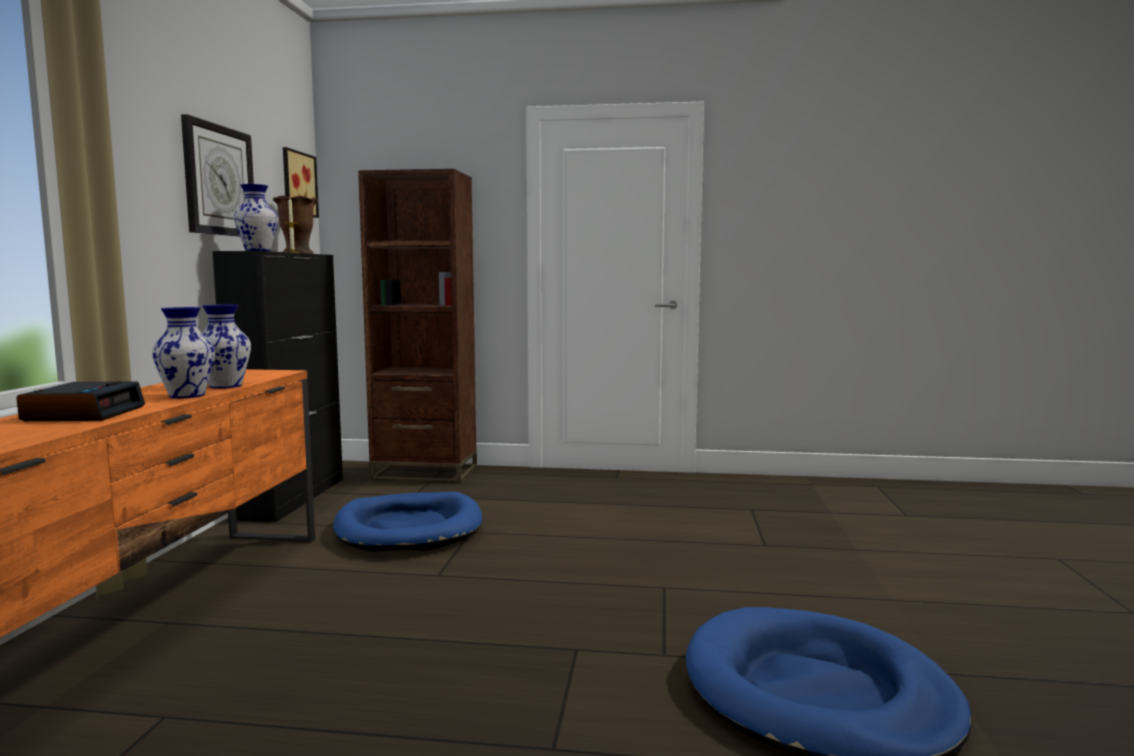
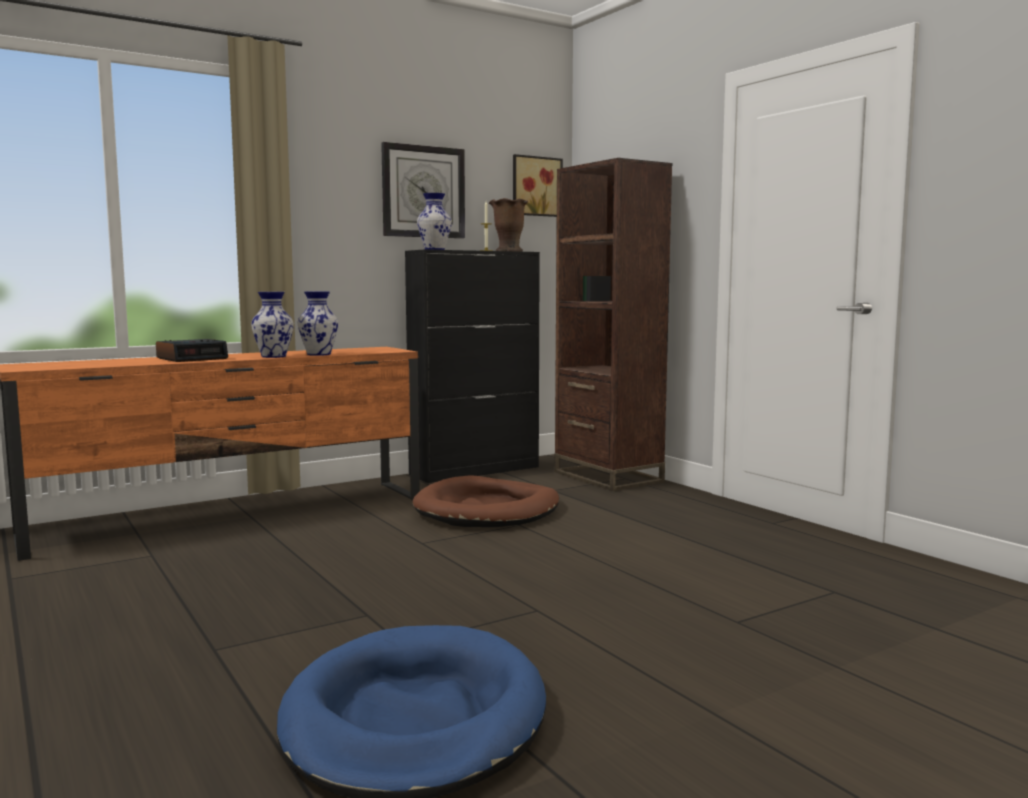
camera: 50 degrees right, 0 degrees up
(409, 528) = (487, 510): blue dog bed -> brown dog bed

